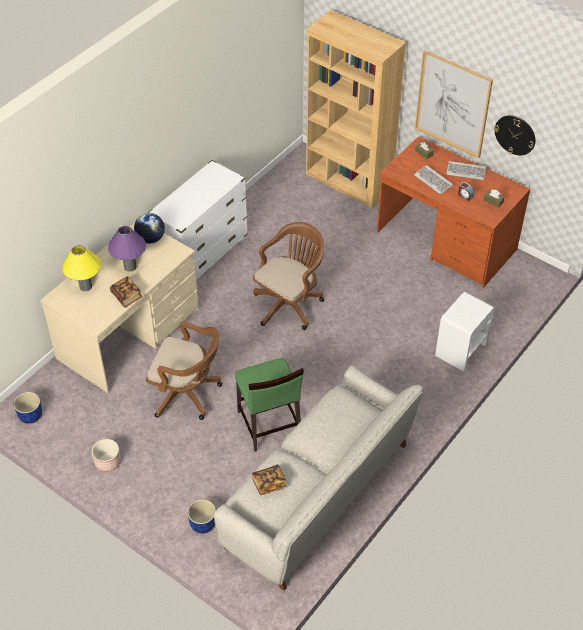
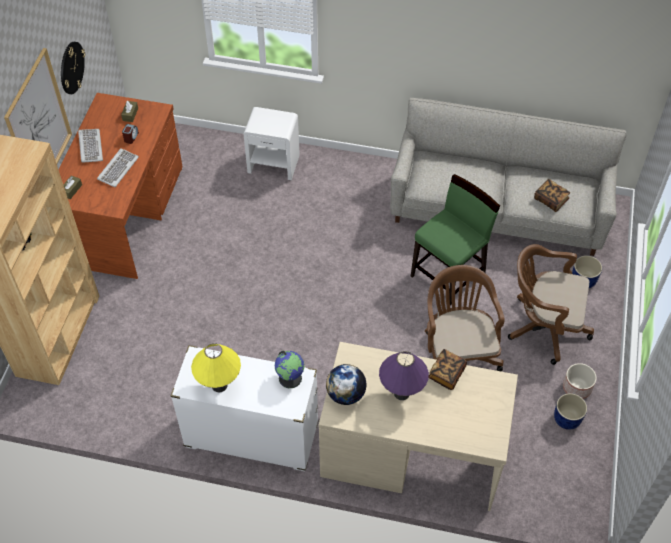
camera: 115 degrees left, 5 degrees up
(30, 415) = (576, 491): blue planter -> blue planter (567, 419)
(85, 286) = (457, 423): yellow table lamp -> yellow table lamp (219, 385)
(184, 217) = (290, 378): none -> globe
(290, 303) = (284, 318): brown office chair -> brown office chair (543, 326)

